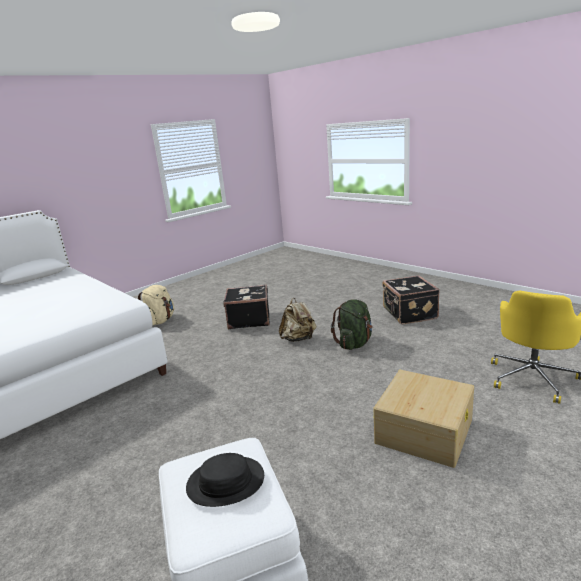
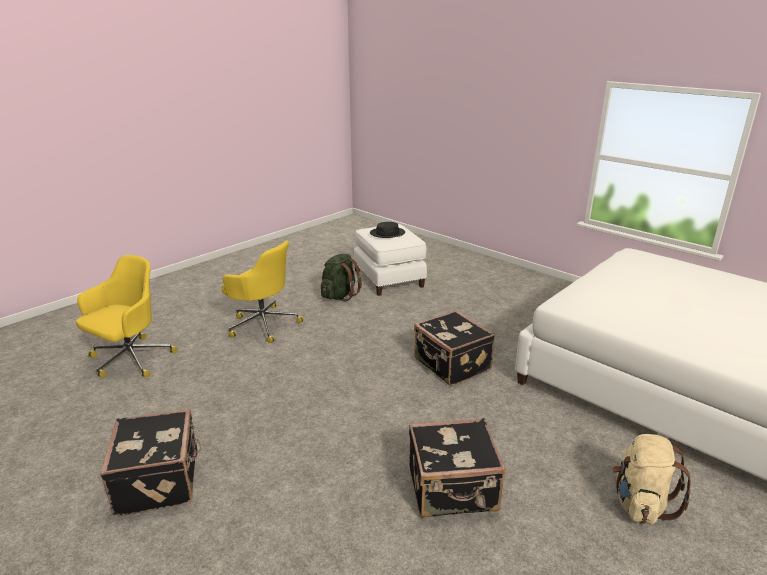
camera: 175 degrees right, 5 degrees up
(212, 386) = (451, 365): none -> black suitcase
(298, 339) = (358, 431): beige backpack -> none
(354, 343) = (281, 416): green backpack -> green backpack (339, 295)
(424, 430) = (263, 324): beige storage box -> yellow office chair

